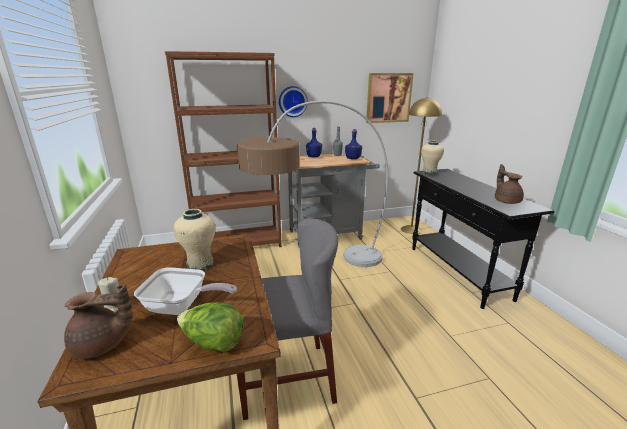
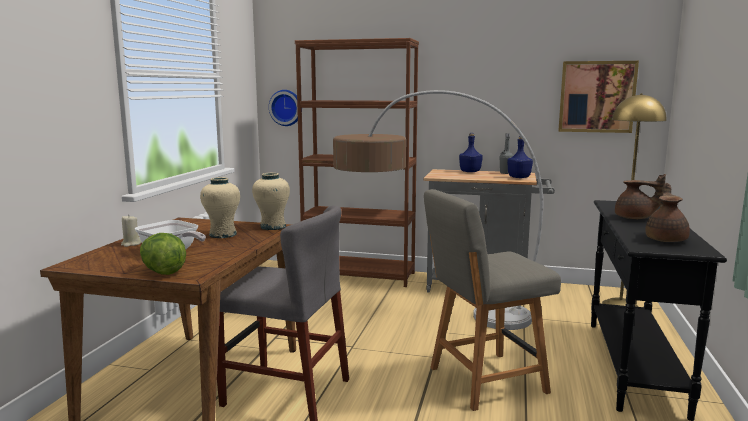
camera: 30 degrees right, 10 degrees down
(102, 345) = (99, 258): brown teapot -> brown teapot (634, 218)
(292, 101) = (449, 98): wall clock -> wall clock (286, 107)
(399, 312) = (483, 381): none -> grey chair
(429, 172) = (615, 203): beige vase -> beige vase (273, 227)

